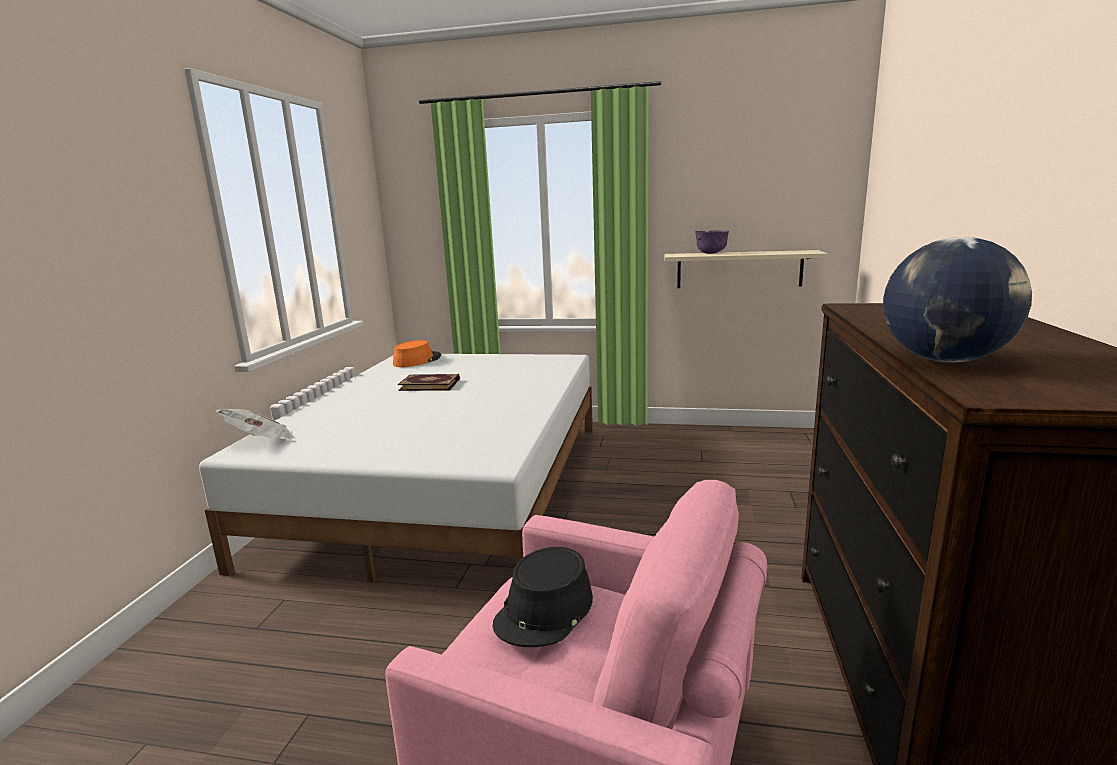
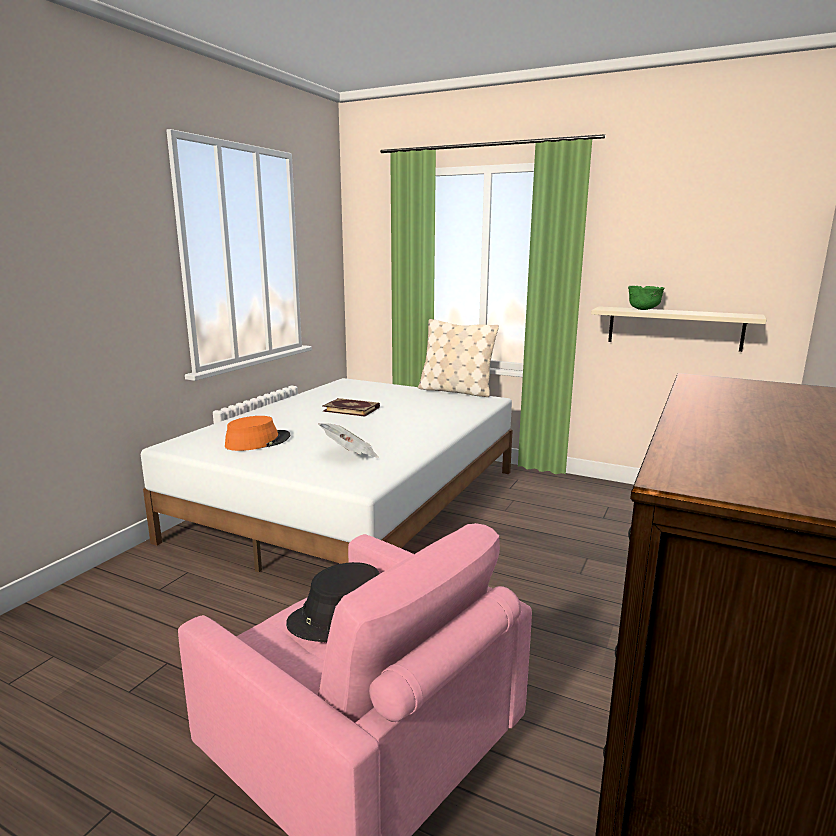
camera: 15 degrees right, 0 degrees up
(261, 440) = (193, 439): newspaper -> newspaper (350, 455)
(417, 360) = (355, 386): orange hat -> orange hat (258, 441)
(528, 353) = (456, 391): none -> beige pillow
(711, 253) = (643, 309): purple bowl -> green bowl
(944, 360) = (693, 441): globe -> none

